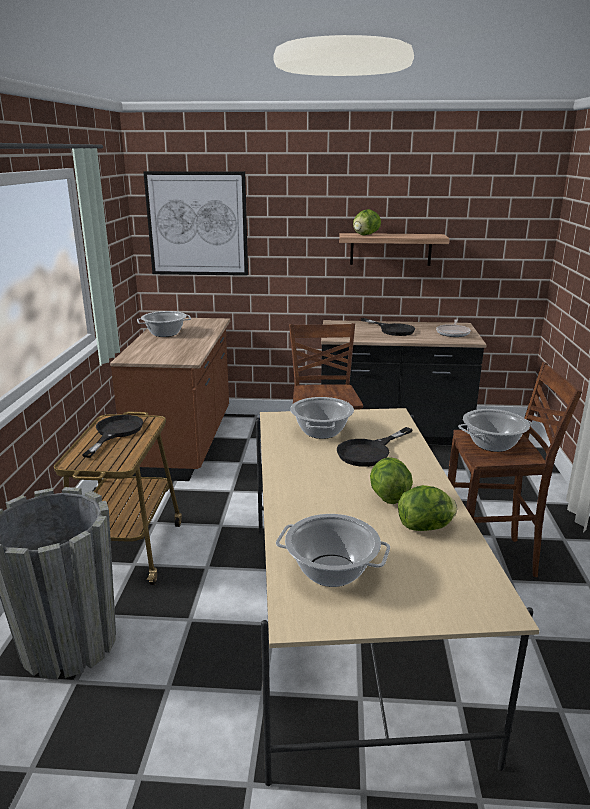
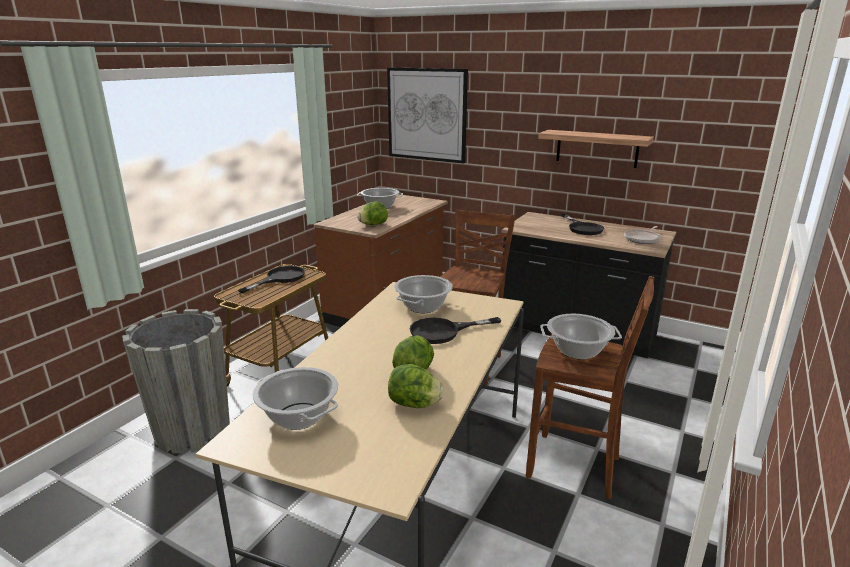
camera: 25 degrees right, 0 degrees up
(365, 235) = (567, 132): lettuce -> lettuce (373, 224)

